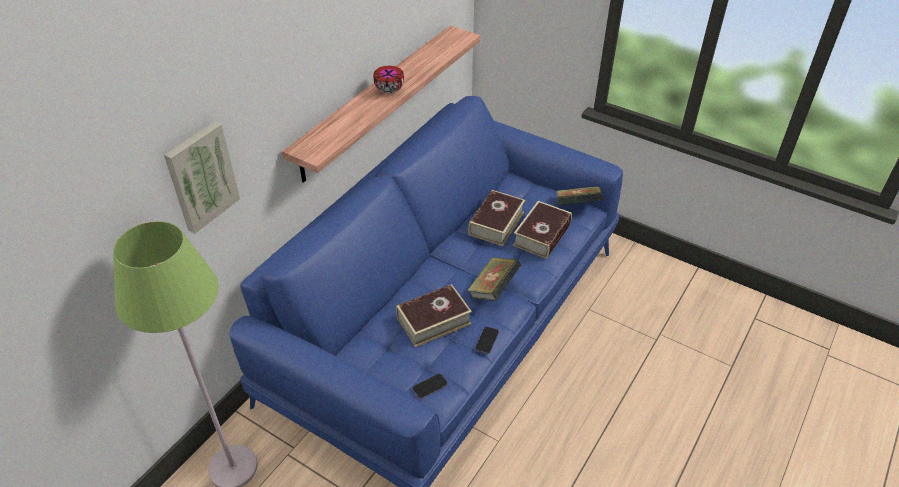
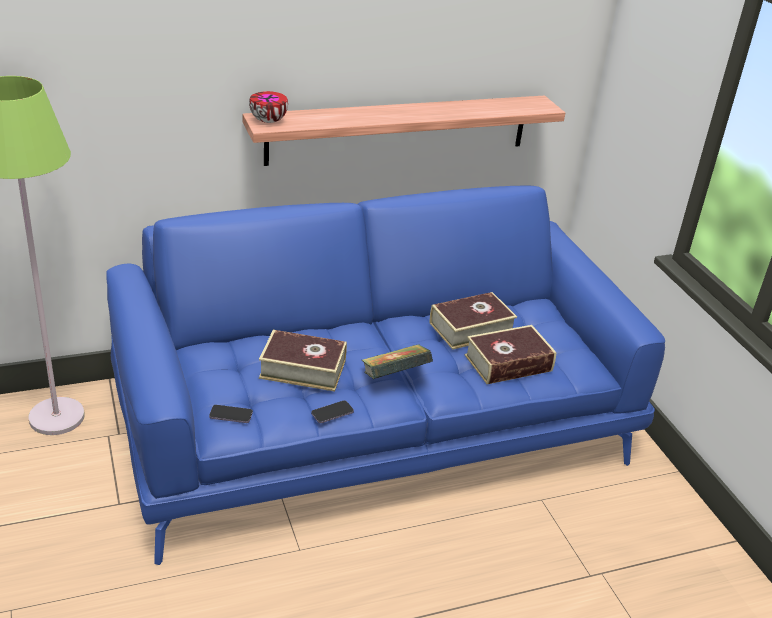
camera: 35 degrees right, 10 degrees down
(201, 176) = (128, 82): picture -> none
(390, 90) = (404, 114): bowl -> bowl (269, 121)
(577, 206) = (583, 360): book -> none

